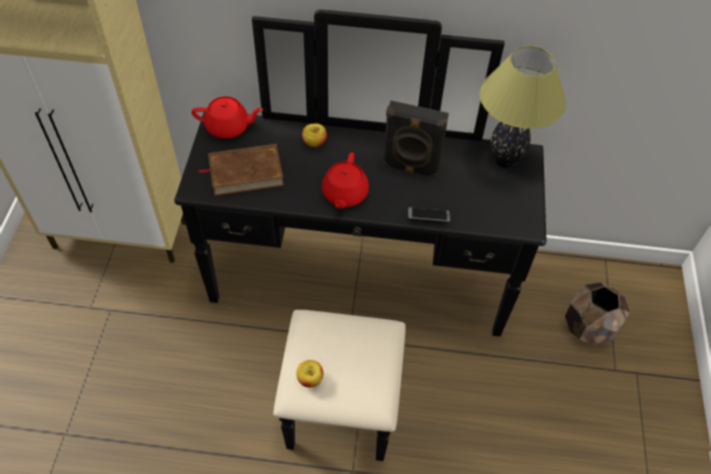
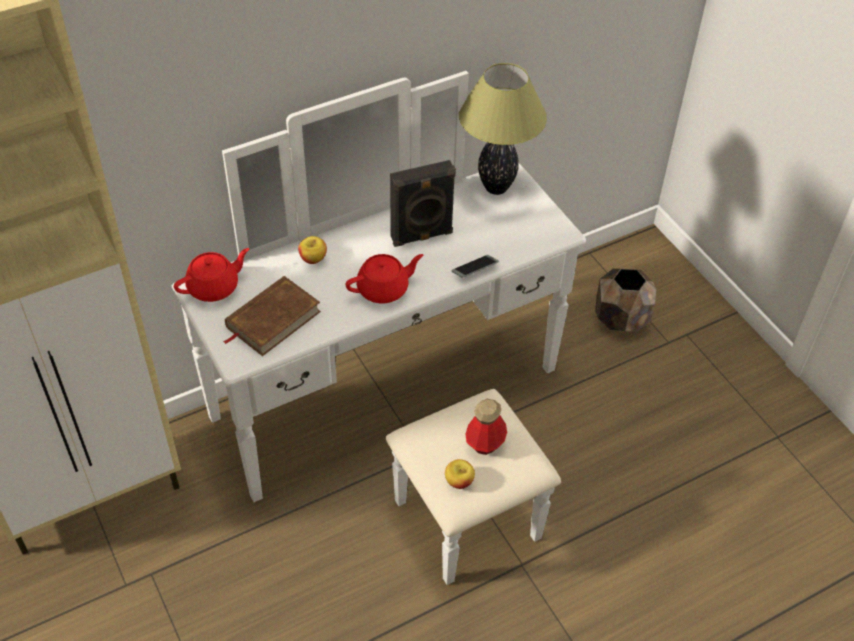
camera: 35 degrees left, 5 degrees down
(344, 194) = (384, 289): red teapot -> red teapot turned 90 degrees counterclockwise
(355, 361) = (485, 443): none -> bottle
(356, 306) = (404, 419): black dresser -> white dresser

